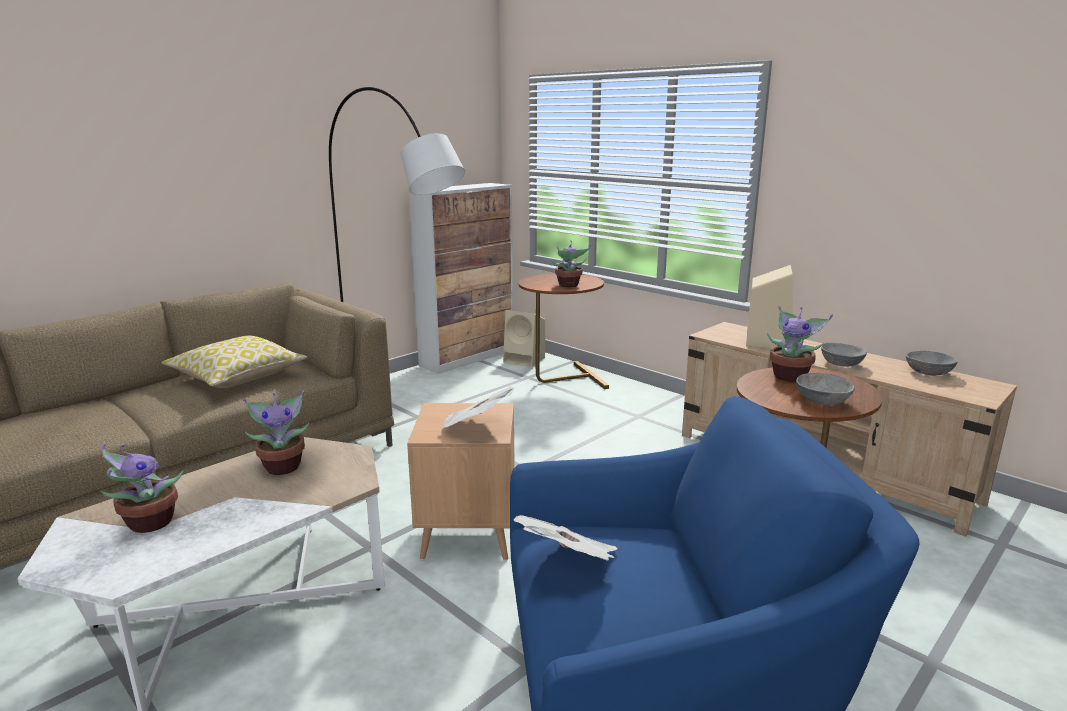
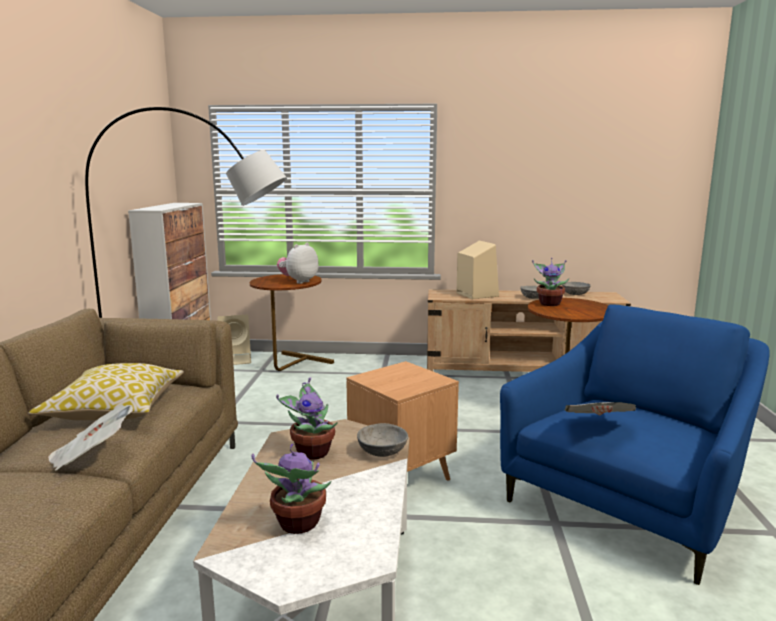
camera: 40 degrees left, 5 degrees down
(475, 427) = (417, 379): newspaper -> newspaper (91, 456)
(568, 285) = (298, 281): potted plant -> plush toy
(821, 400) = (588, 310): grey bowl -> grey bowl (381, 451)

